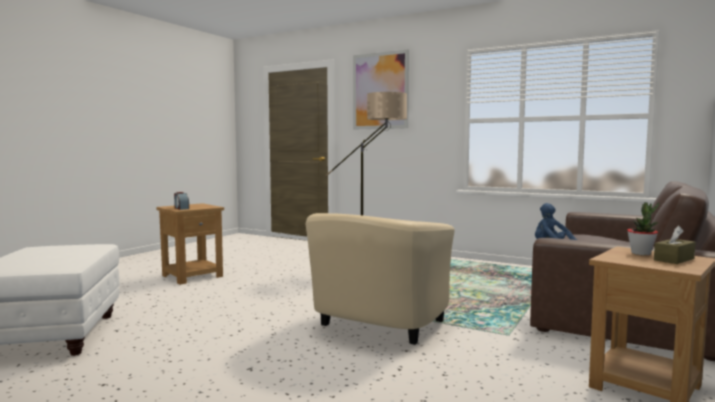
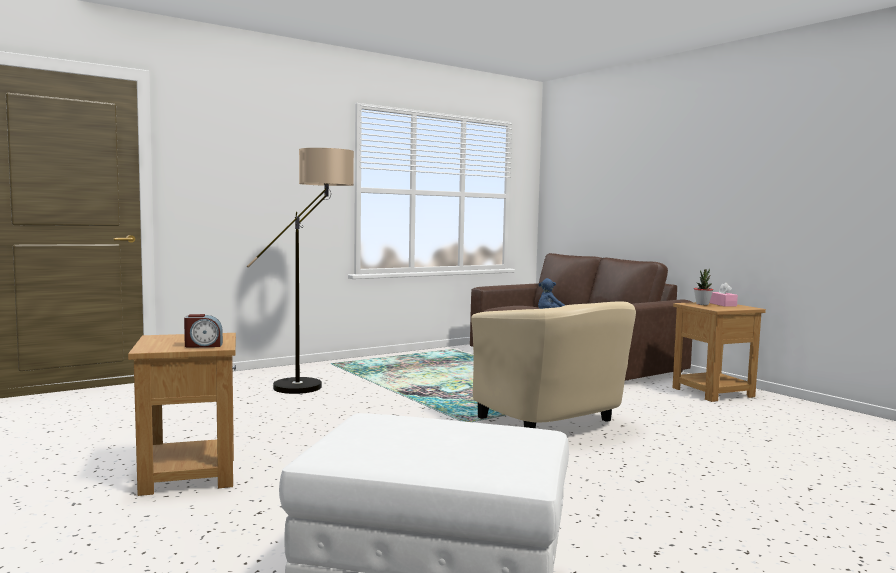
camera: 65 degrees left, 0 degrees up
(380, 91) = (239, 137): picture -> none
(674, 259) = (723, 304): brown tissue box -> pink tissue box

